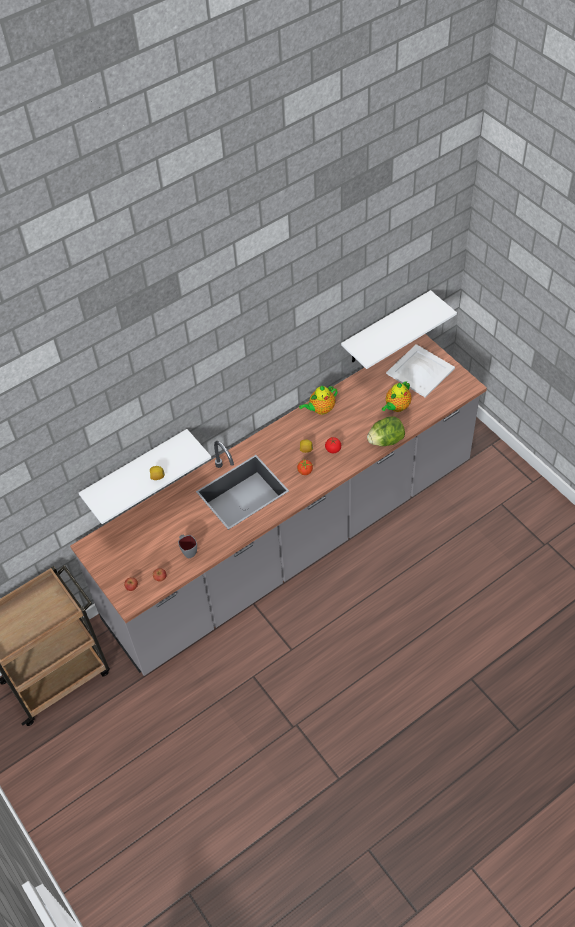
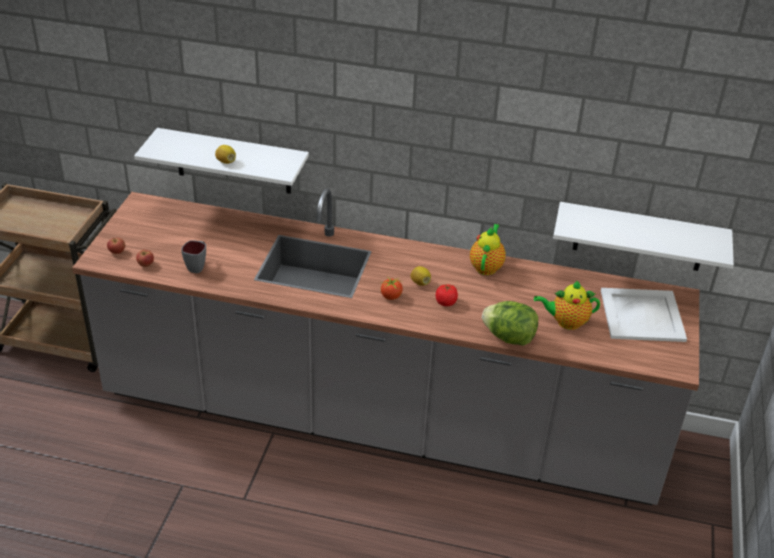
camera: 45 degrees right, 15 degrees down
(320, 409) = (486, 266): teapot -> teapot turned 90 degrees clockwise

